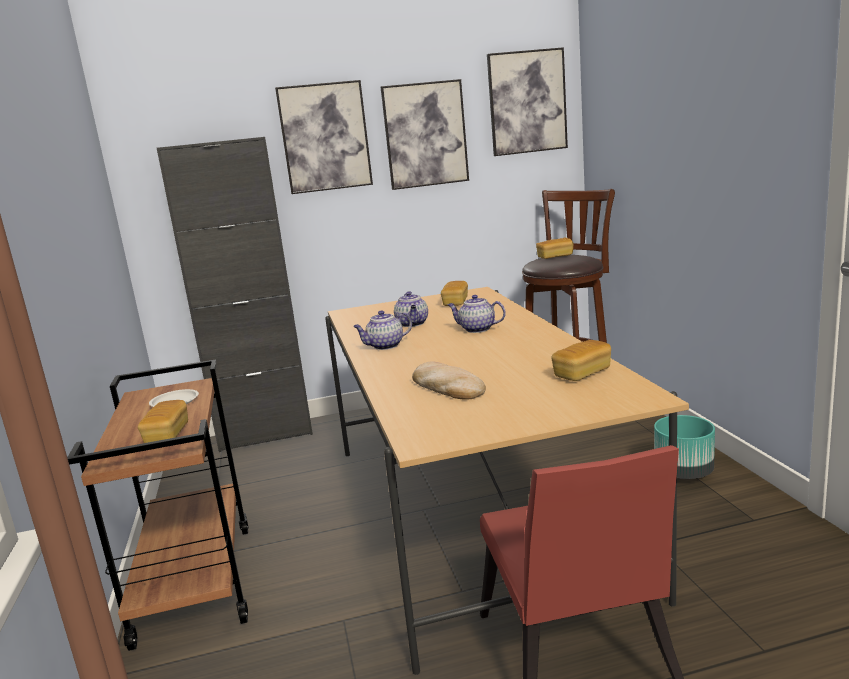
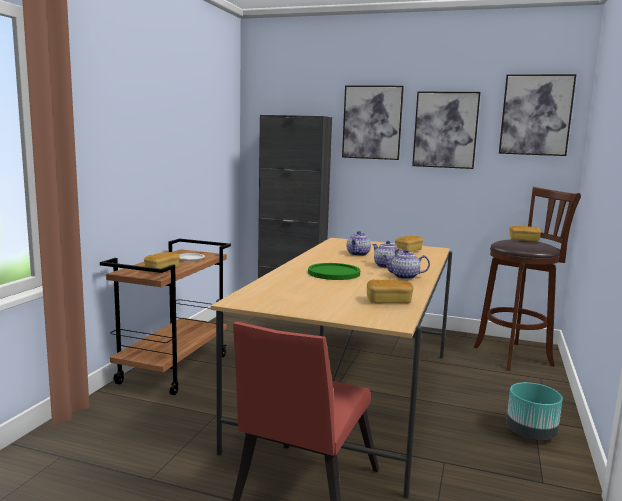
camera: 30 degrees right, 5 degrees down
(385, 346) = (318, 260): teapot -> teapot (404, 277)
(442, 358) = (334, 273): none -> green plate
(446, 387) = (303, 285): bread -> none

